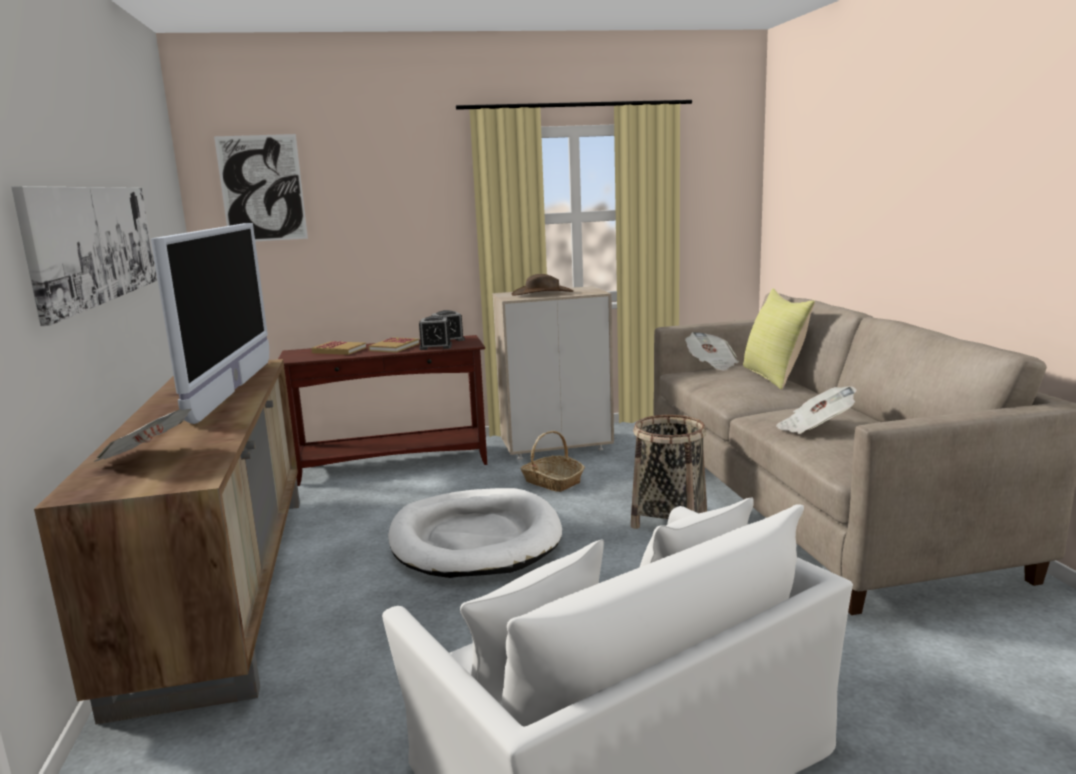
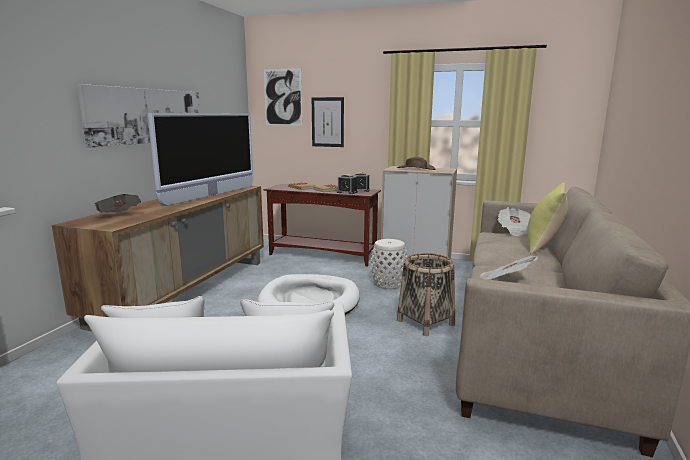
camera: 30 degrees right, 0 degrees up
(358, 229) = (327, 122): none -> picture
(552, 481) = (388, 284): basket -> white stool

